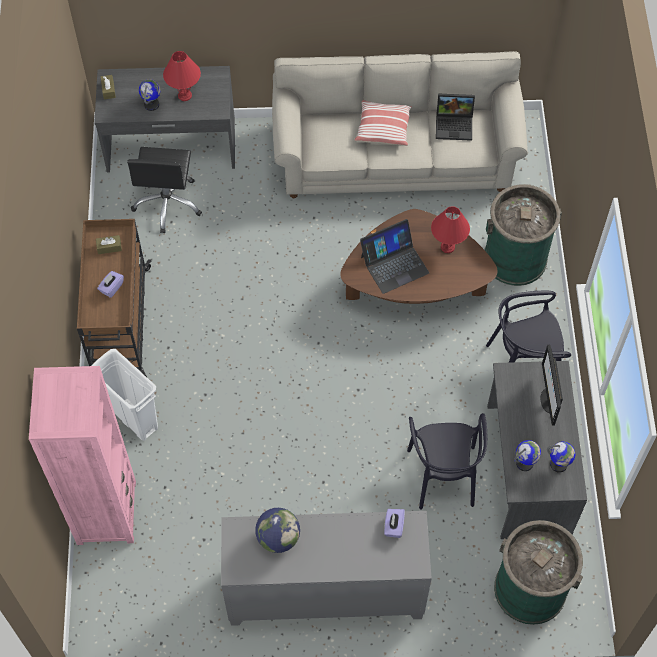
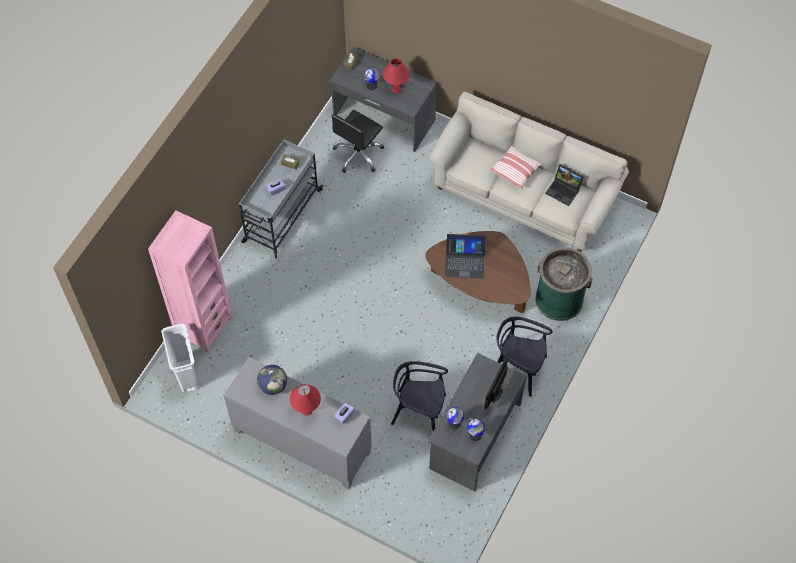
camera: 30 degrees right, 0 degrees up
(120, 324) = (281, 217): brown cart -> grey cart
(133, 418) = (254, 279): white trash can -> white trash can (186, 374)
(443, 476) = (419, 412): black chair -> black chair turned 75 degrees clockwise
(448, 247) = (507, 268): red table lamp -> red table lamp (307, 410)
(530, 589) = (427, 508): green trash can -> none

